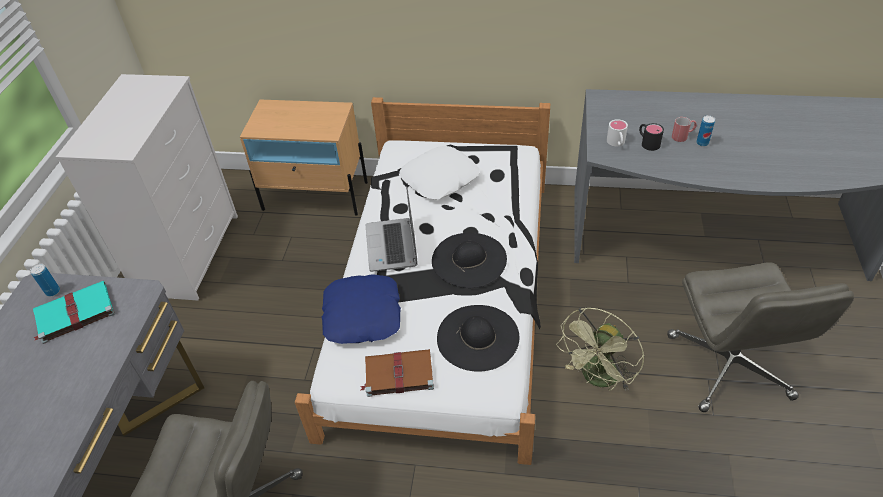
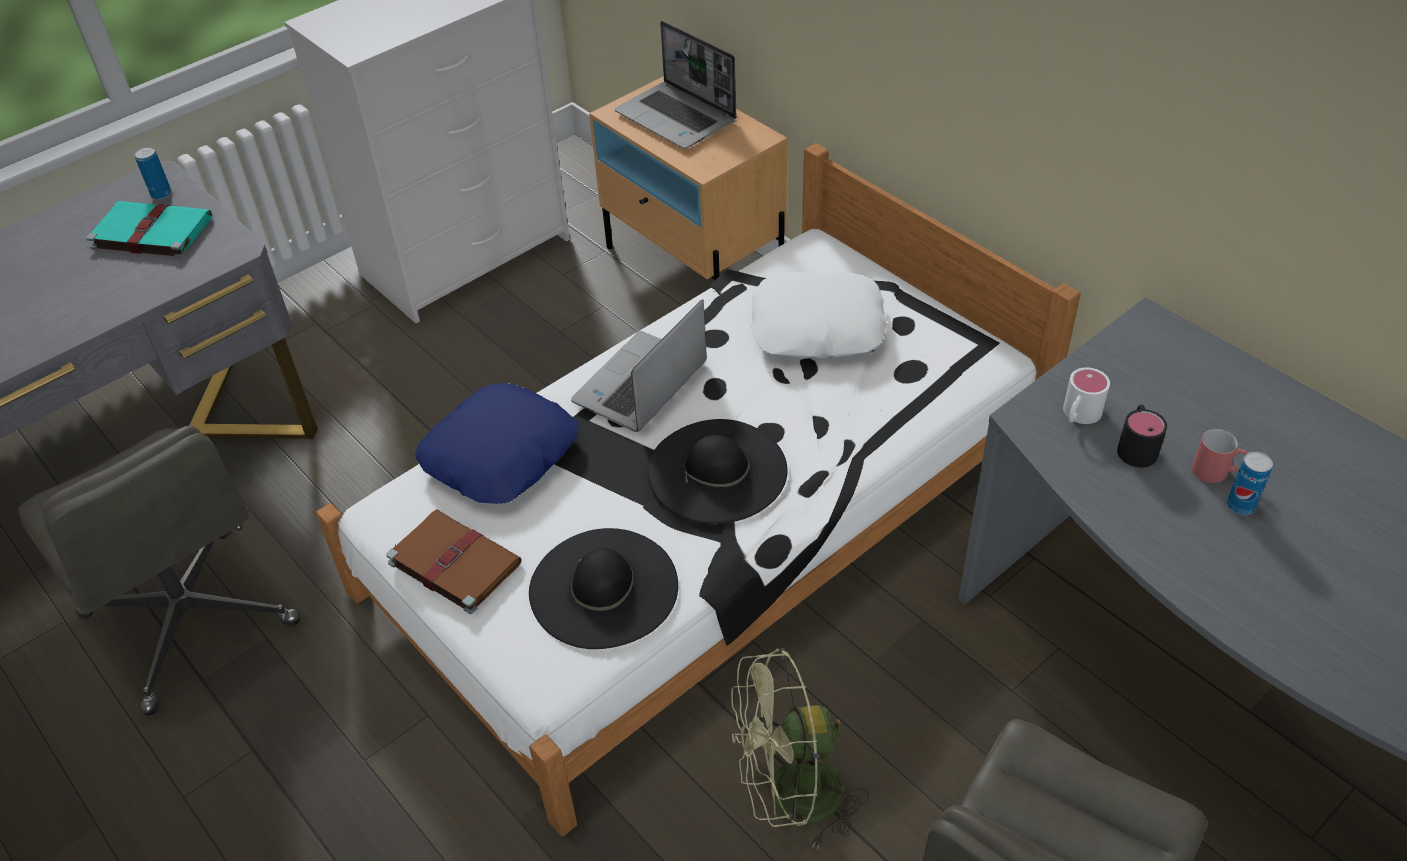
camera: 40 degrees right, 0 degrees up
(289, 118) = (677, 118): none -> laptop

